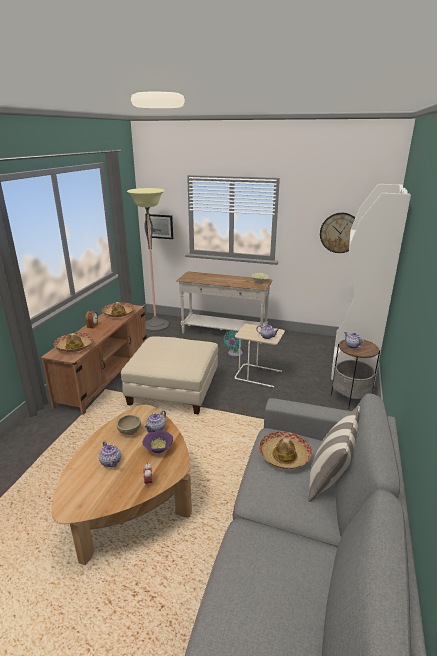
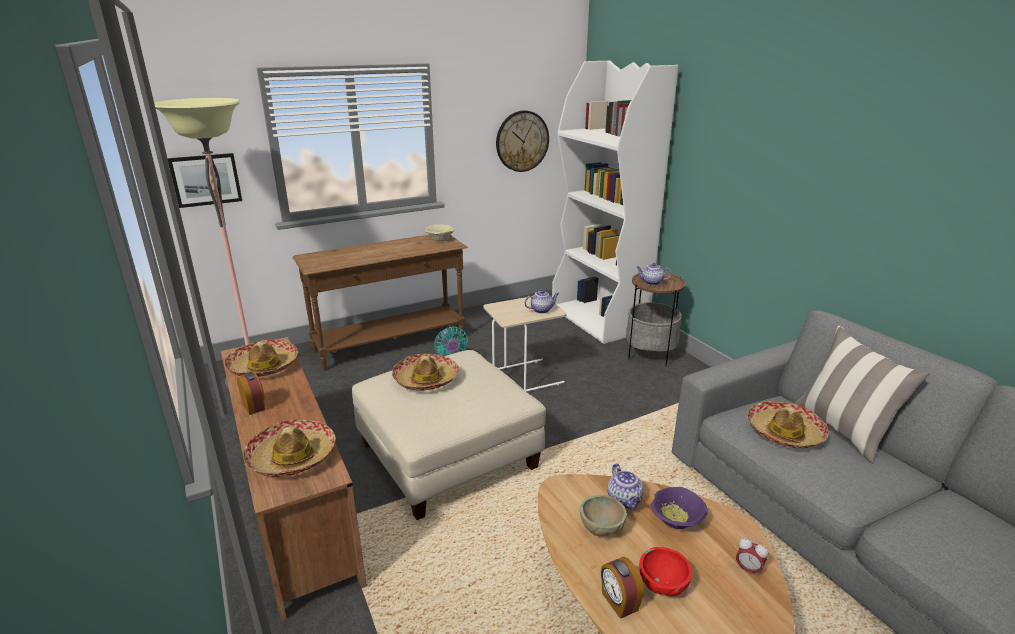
camera: 45 degrees left, 0 degrees up
(90, 455) = (619, 602): none -> alarm clock
(111, 462) = (663, 586): teapot -> red bowl
(170, 345) = (426, 379): none -> hat
(223, 333) = (391, 345): white console table -> brown console table

